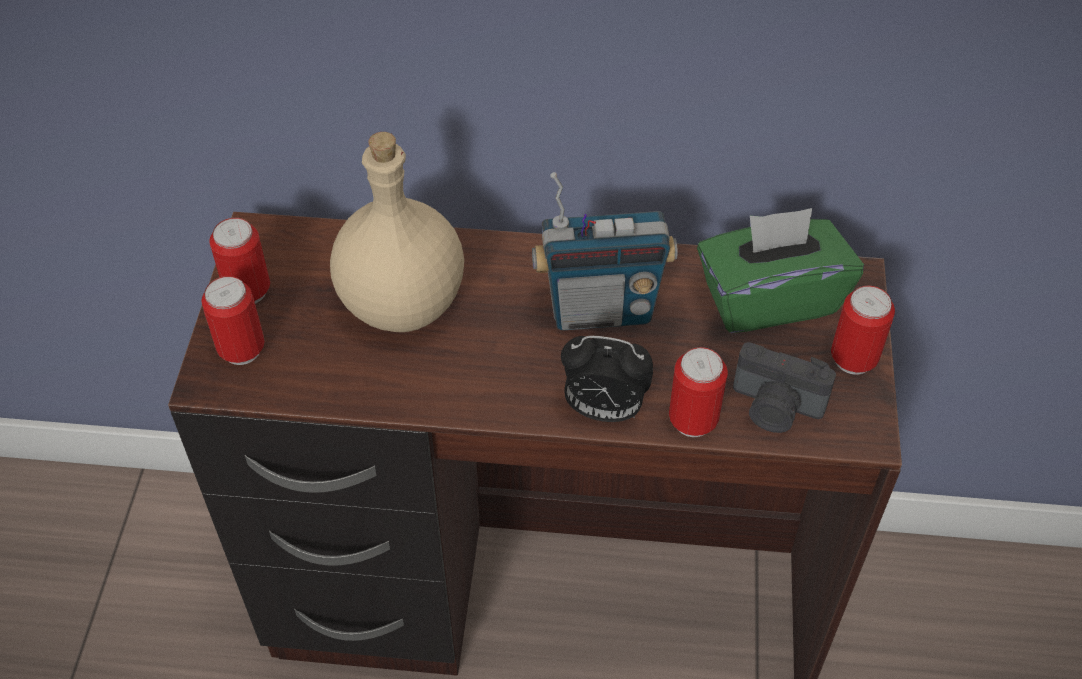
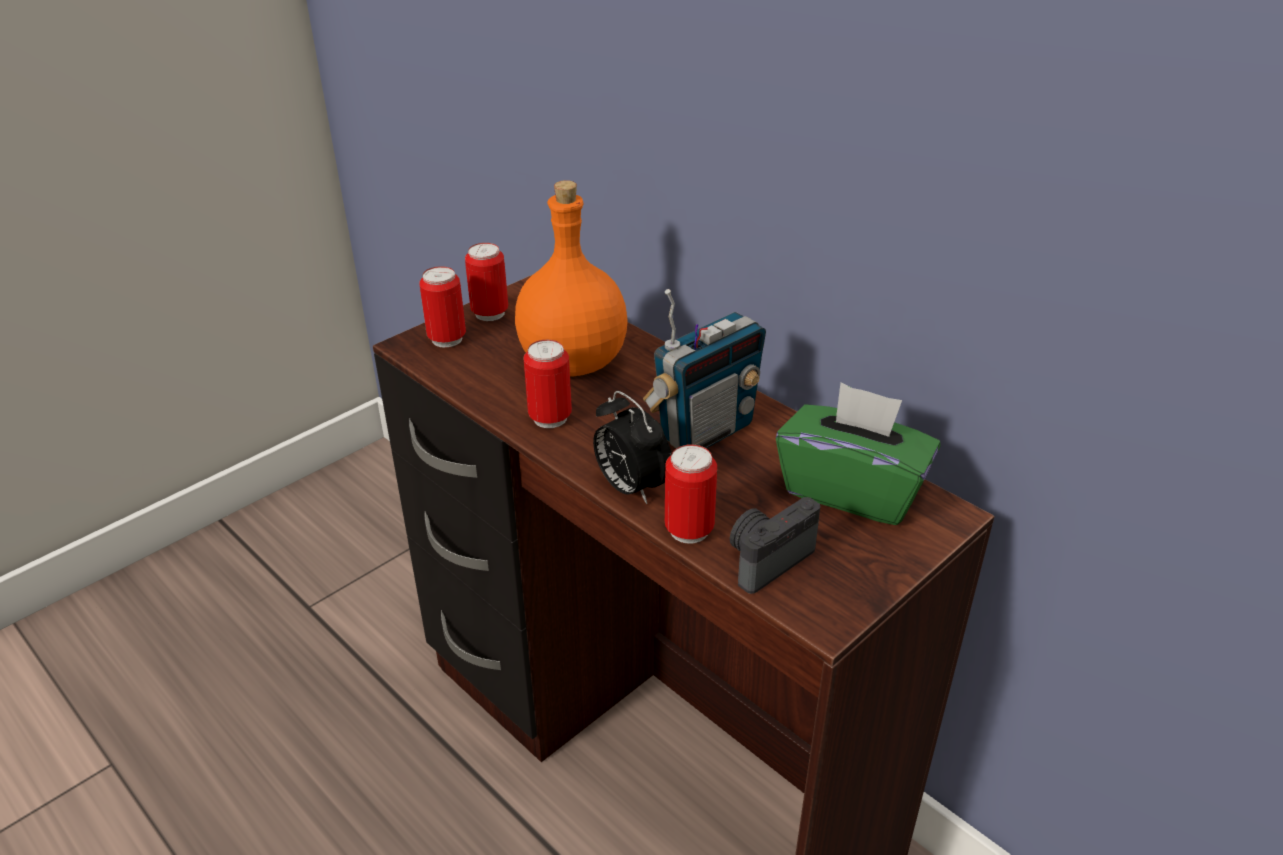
camera: 40 degrees right, 15 degrees down
(404, 303) = (575, 363): beige bottle -> orange bottle
(600, 310) = (705, 431): radio -> radio turned 75 degrees counterclockwise
(774, 408) = (766, 559): camera -> camera turned 75 degrees clockwise
(853, 359) = (877, 565): can -> can (550, 418)

